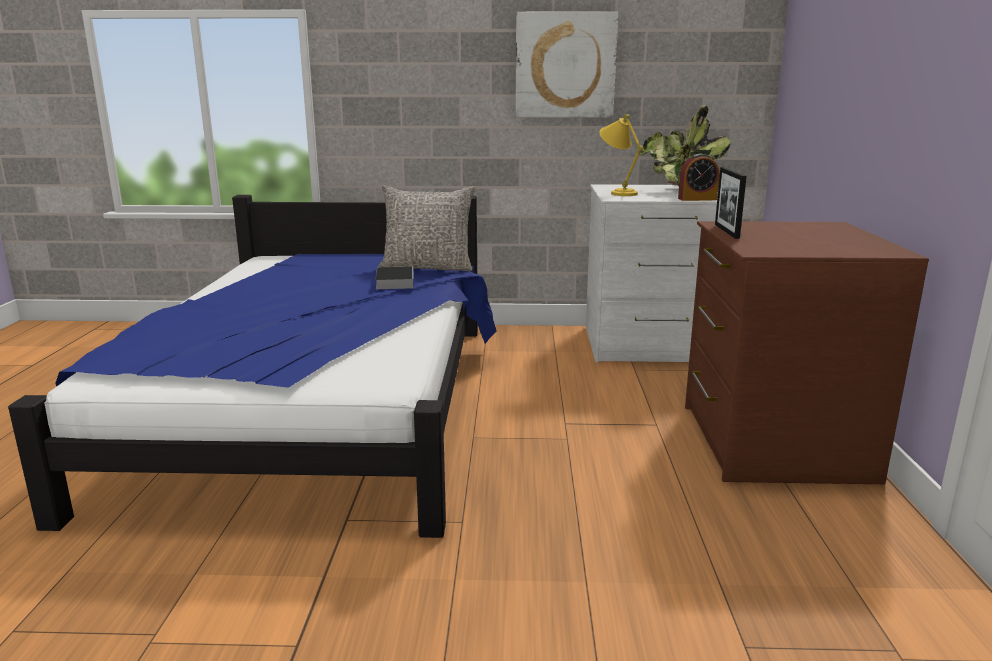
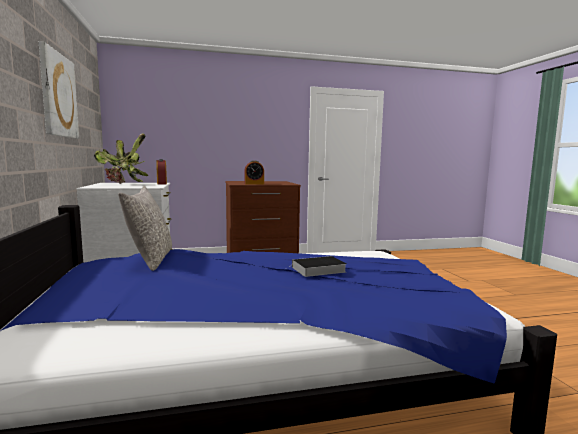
camera: 105 degrees left, 10 degrees down
(394, 281) = (209, 260): book -> book (317, 270)
(617, 193) = (130, 186): yellow table lamp -> none
(726, 231) = (254, 184): picture frame -> alarm clock

